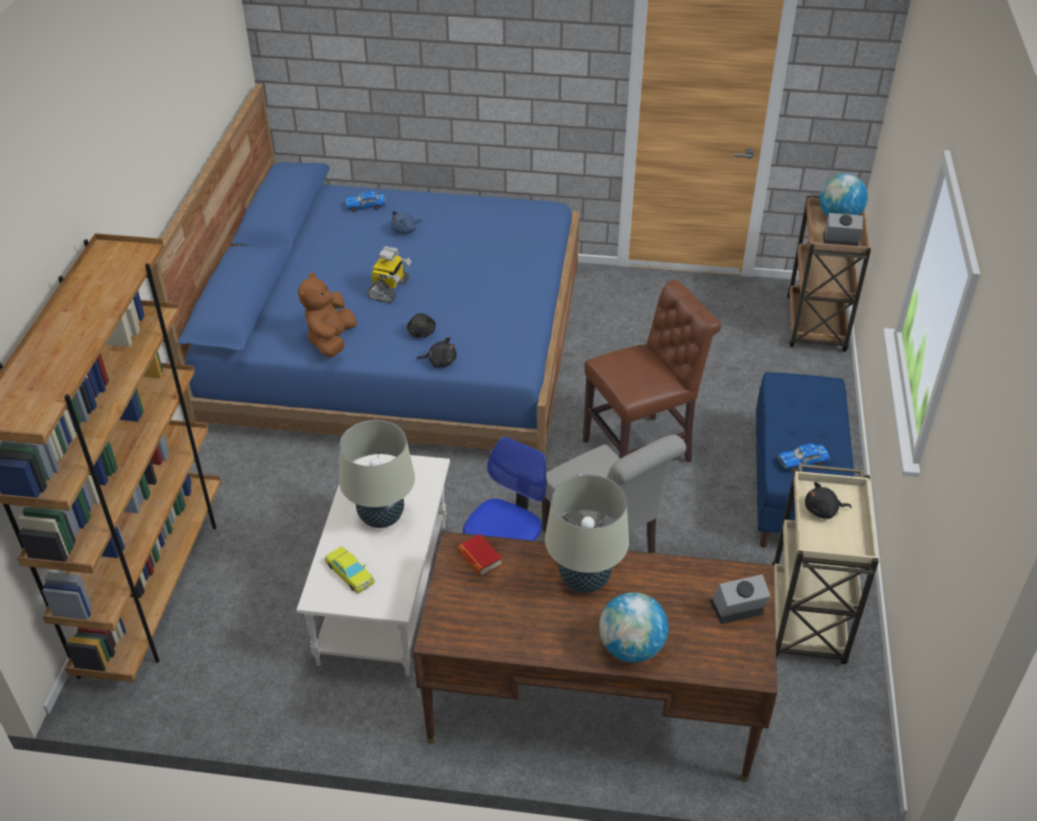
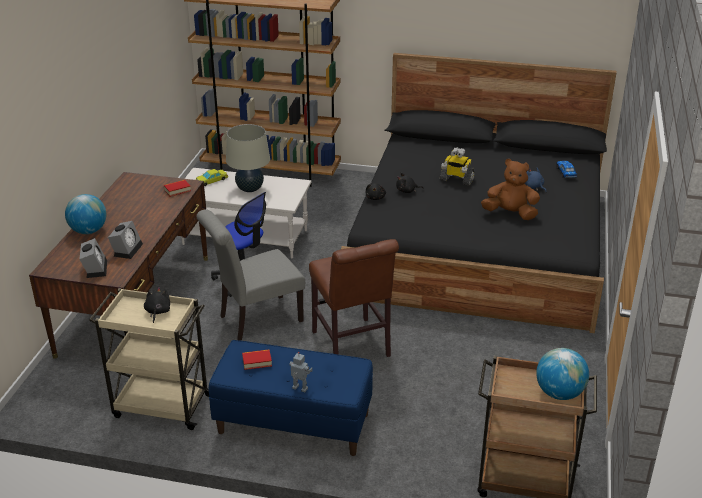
camera: 95 degrees right, 10 degrees down
(331, 340) = (401, 162): brown plush toy -> brown plush toy (510, 214)
(398, 344) = (479, 243): blue bed -> black bed
(584, 580) = (145, 220): beige table lamp -> none
(803, 461) = (257, 362): toy car -> book
(836, 422) = (299, 389): none -> toy robot
(839, 242) = (511, 384): alarm clock -> alarm clock (127, 249)

